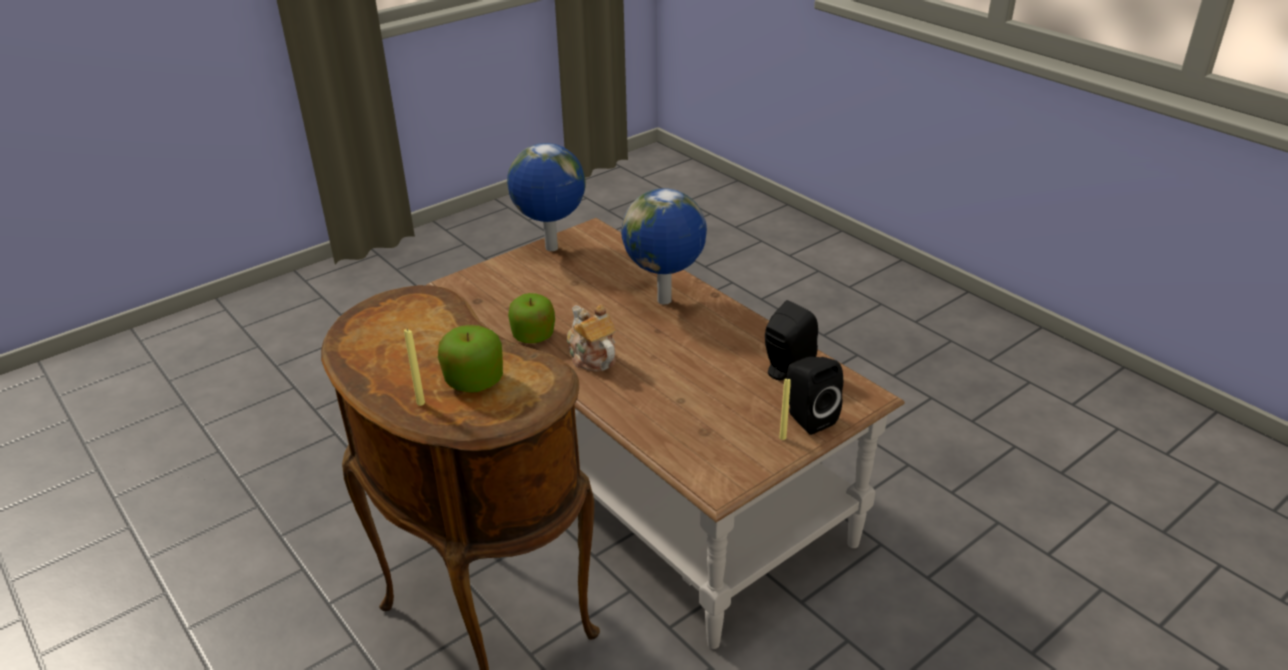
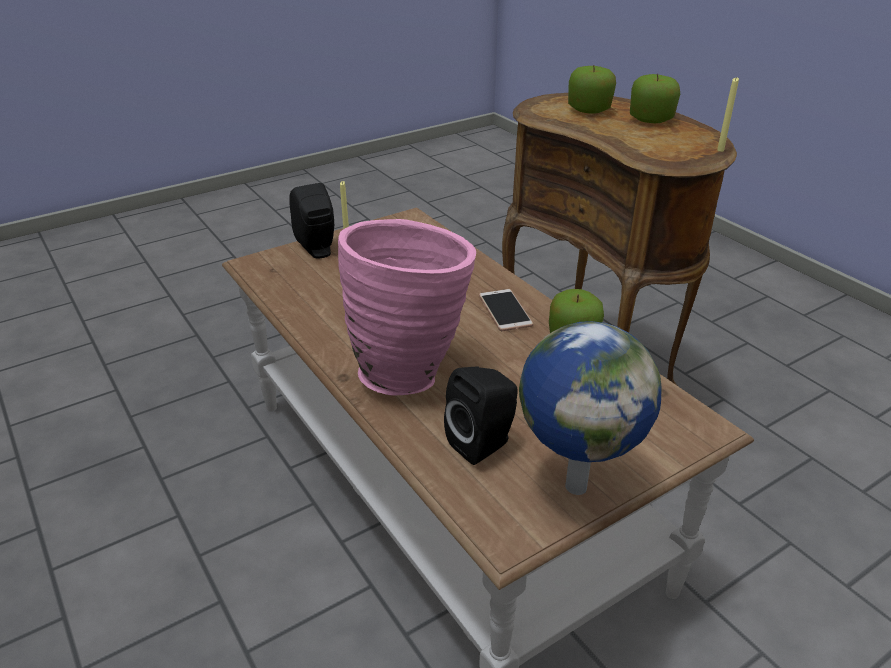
camera: 175 degrees left, 0 degrees up
(400, 366) = (651, 120): none -> apple
(420, 403) = (622, 104): yellow candle -> yellow candle (720, 150)
(591, 357) = (505, 311): teapot -> phone
(665, 301) = (410, 371): globe -> pink vase
(785, 369) = (312, 286): black speaker -> black speaker (484, 444)

